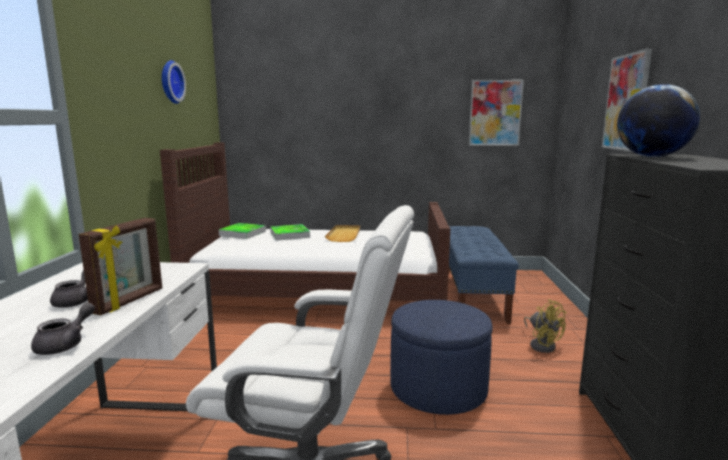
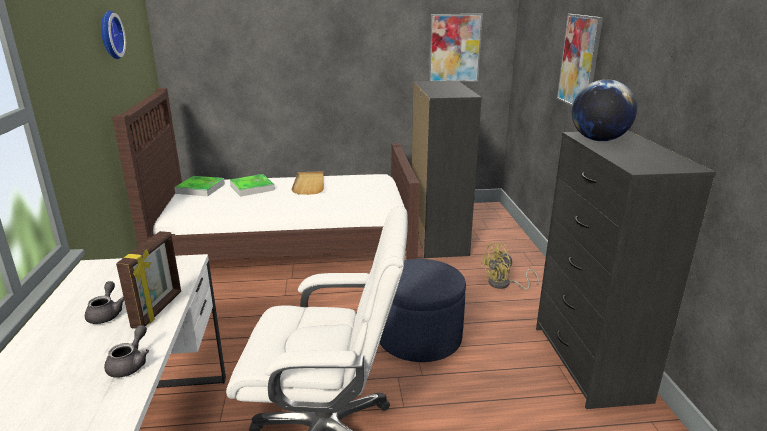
camera: 10 degrees left, 10 degrees up
(472, 297) = (438, 237): blue bench -> black dresser
(542, 345) = (504, 284): yellow fan -> yellow fan turned 105 degrees clockwise

